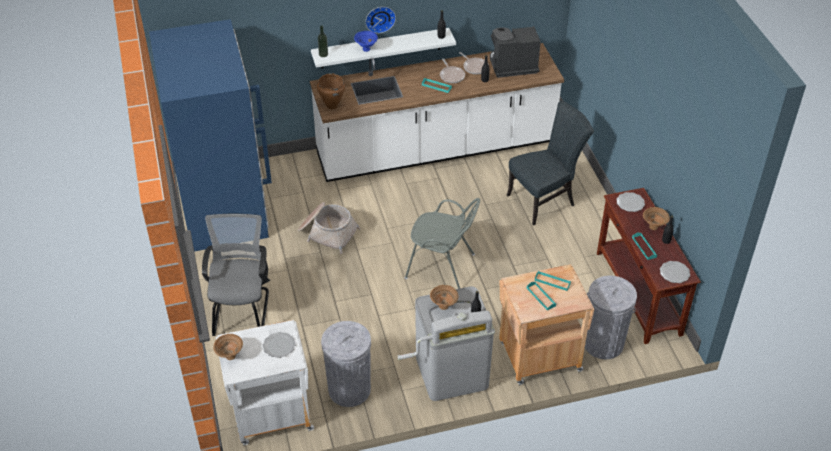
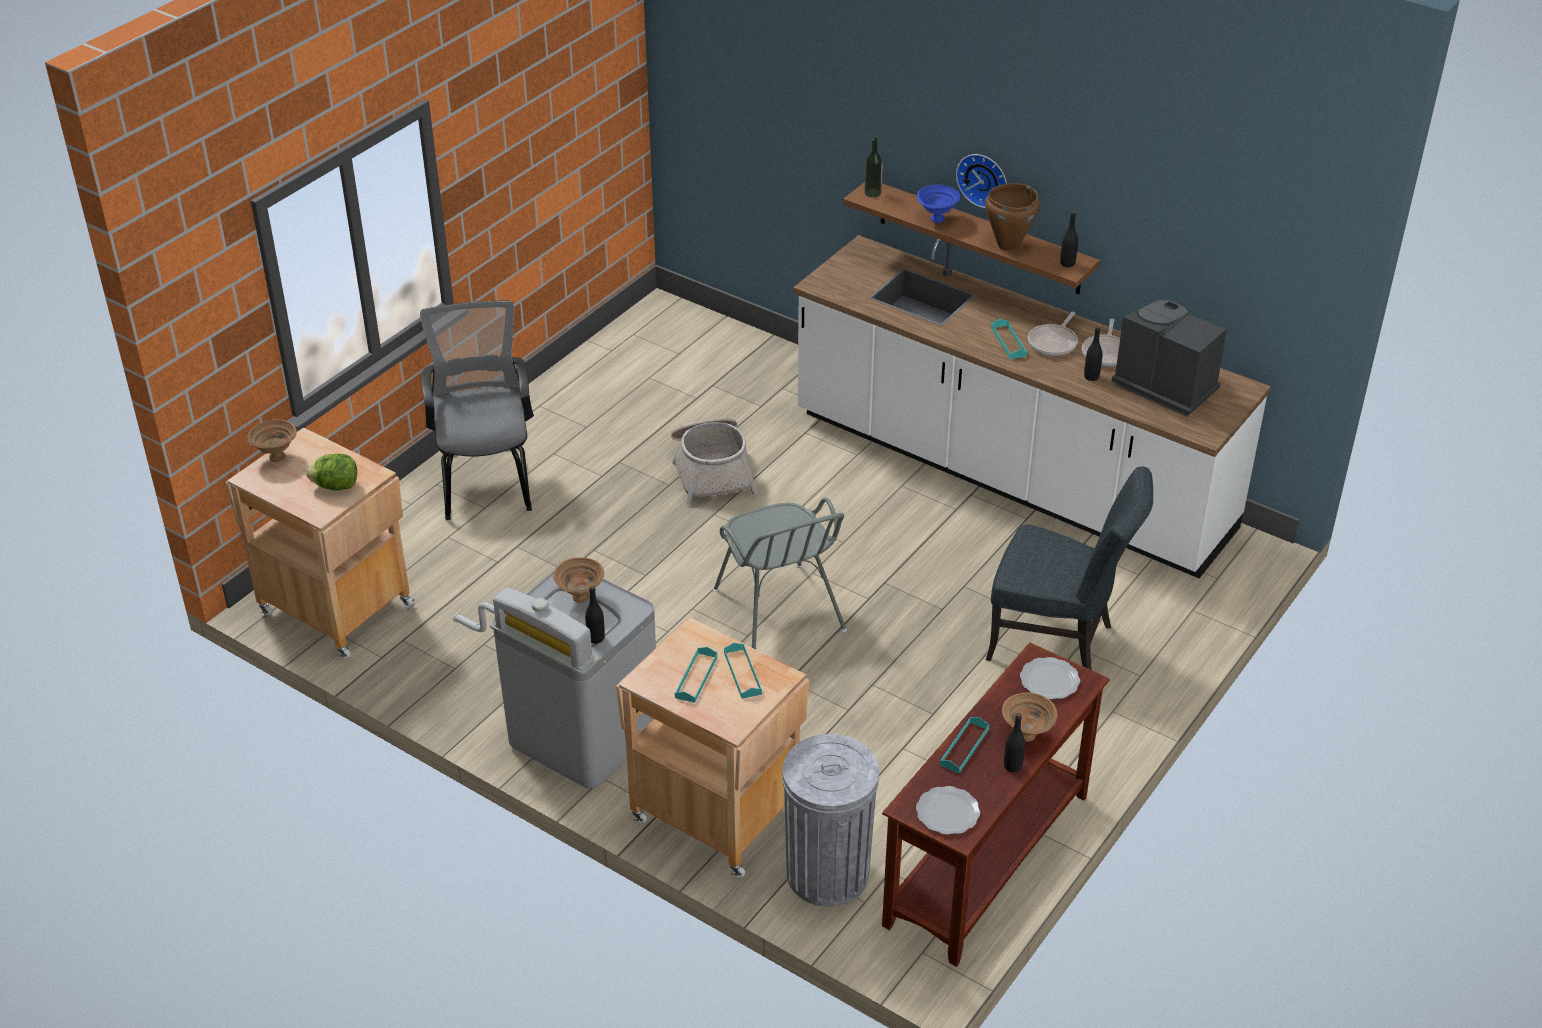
camera: 50 degrees right, 5 degrees down
(223, 207) = (647, 359): blue fridge -> none
(242, 310) = (486, 480): chair -> chair turned 60 degrees counterclockwise
(270, 415) = (335, 608): white cart -> brown cart
(279, 346) = (336, 486): plate -> lettuce
(332, 106) = (833, 278): brown cooking pot -> brown cooking pot (1007, 245)
(349, 389) = (450, 653): grey trash can -> none
(380, 48) = (979, 237): white shelf -> brown shelf

